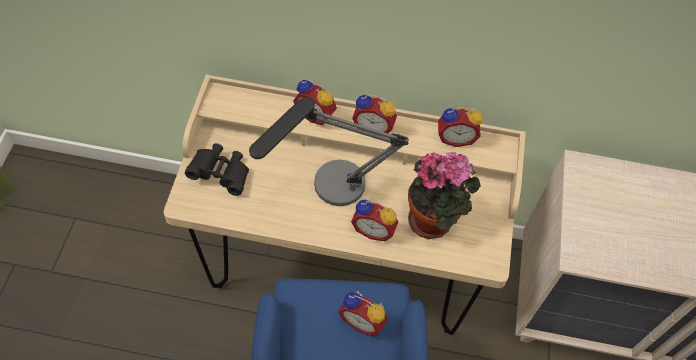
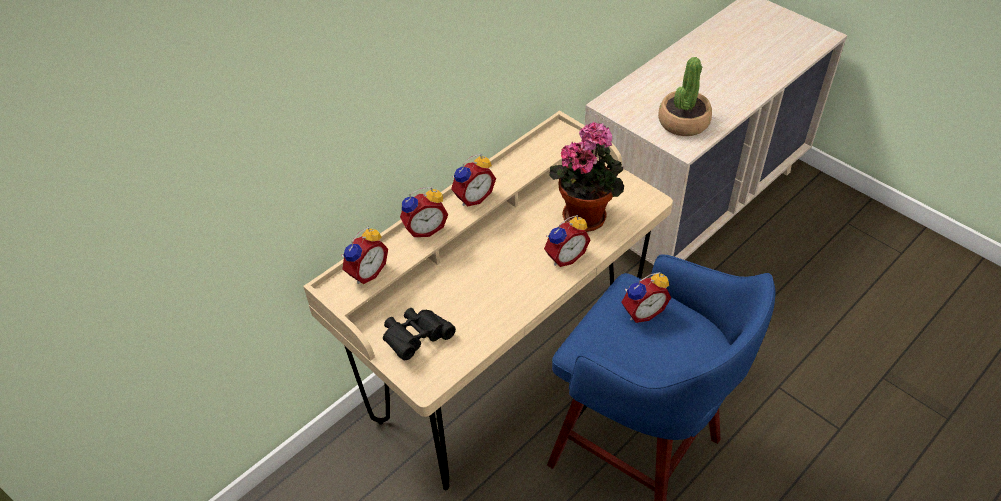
camera: 50 degrees left, 10 degrees down
(327, 193) = (502, 270): table lamp -> none
(455, 137) = (528, 153): alarm clock -> alarm clock (366, 272)
(612, 239) = (683, 122): none -> potted plant

